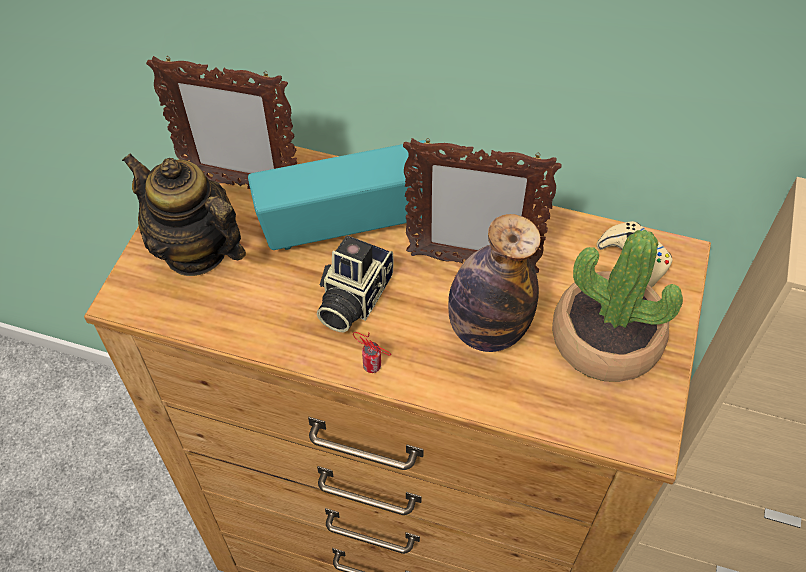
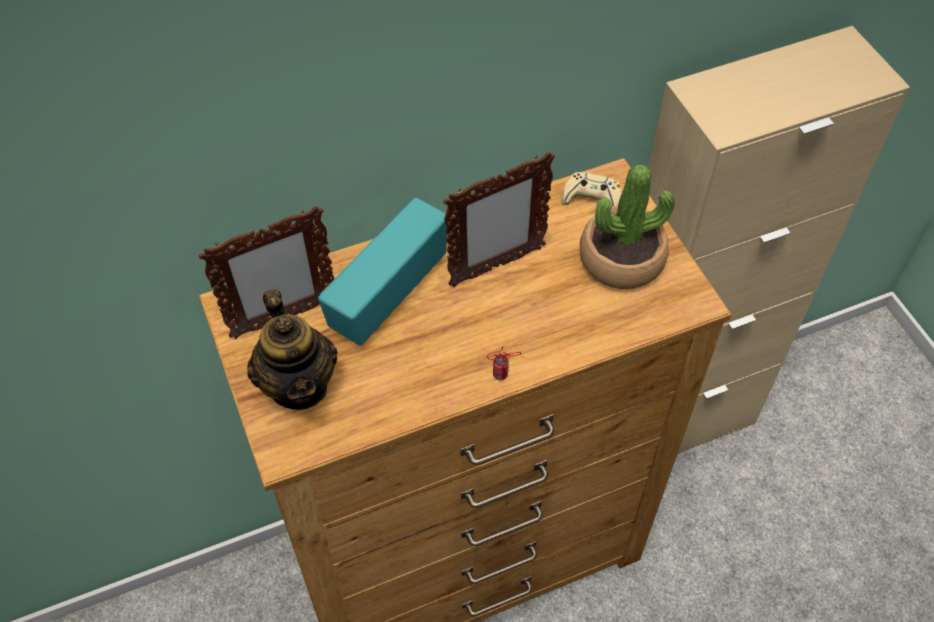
camera: 40 degrees left, 0 degrees up
(195, 250) = (299, 385): teapot -> teapot turned 105 degrees counterclockwise
(352, 298) = (443, 341): camera -> none
(487, 329) = (547, 302): bottle -> none

